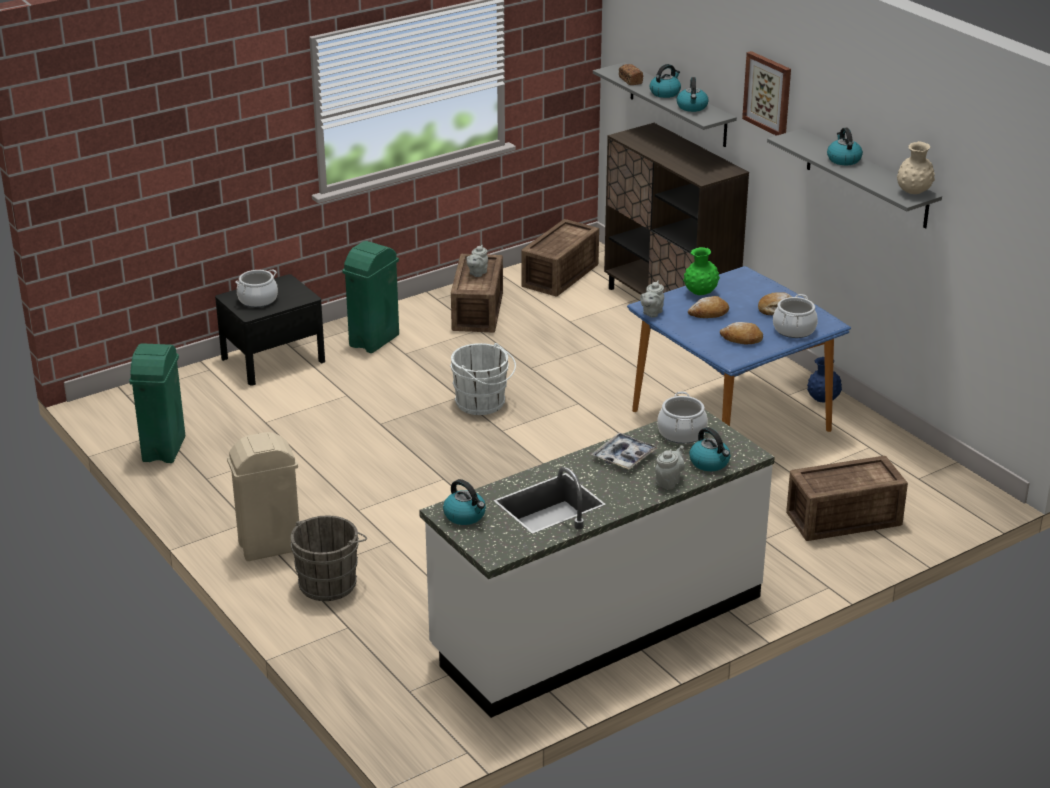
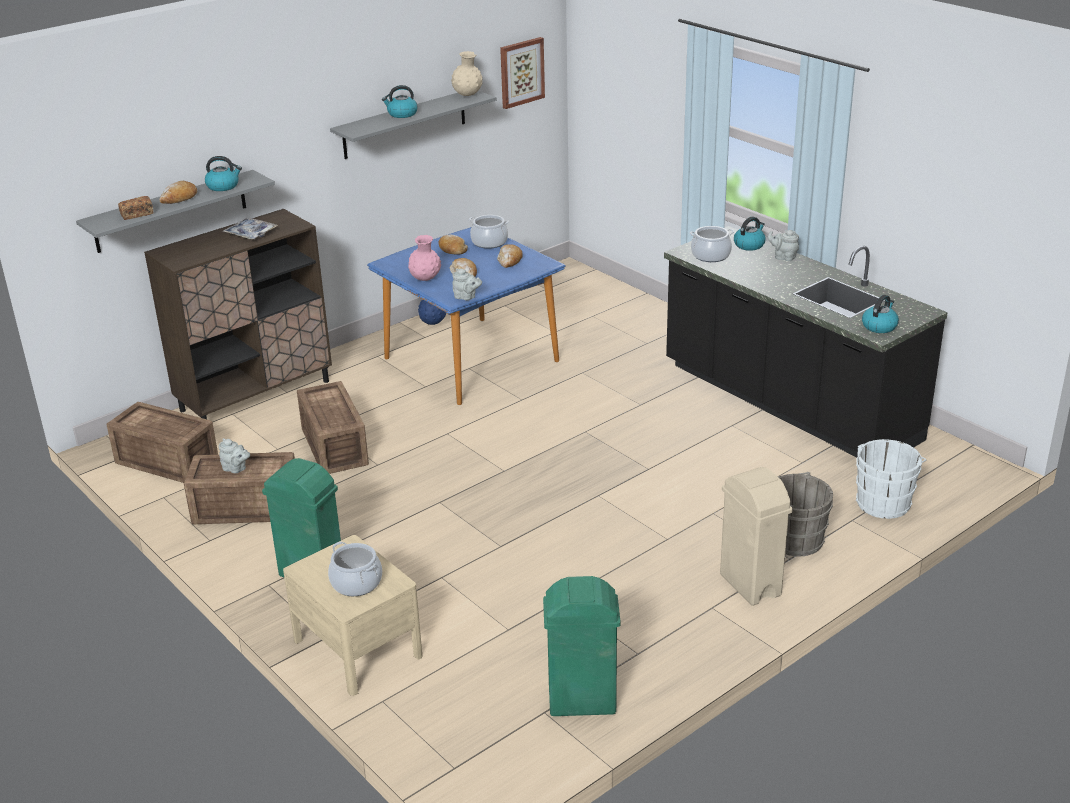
camera: 95 degrees left, 0 degrees up
(273, 360) = (357, 648): black nightstand -> beige nightstand
(483, 404) = (453, 486): white bucket -> white bucket (884, 501)
(597, 624) = (788, 404): white counter -> black counter
(624, 457) = (757, 274): tray -> tray (251, 233)
(665, 93) = (179, 198): kettle -> bread
(700, 293) = (425, 279): green vase -> pink vase
(768, 93) = (286, 121): picture -> picture (521, 72)
(841, 518) = (609, 315): crate -> crate (333, 447)

